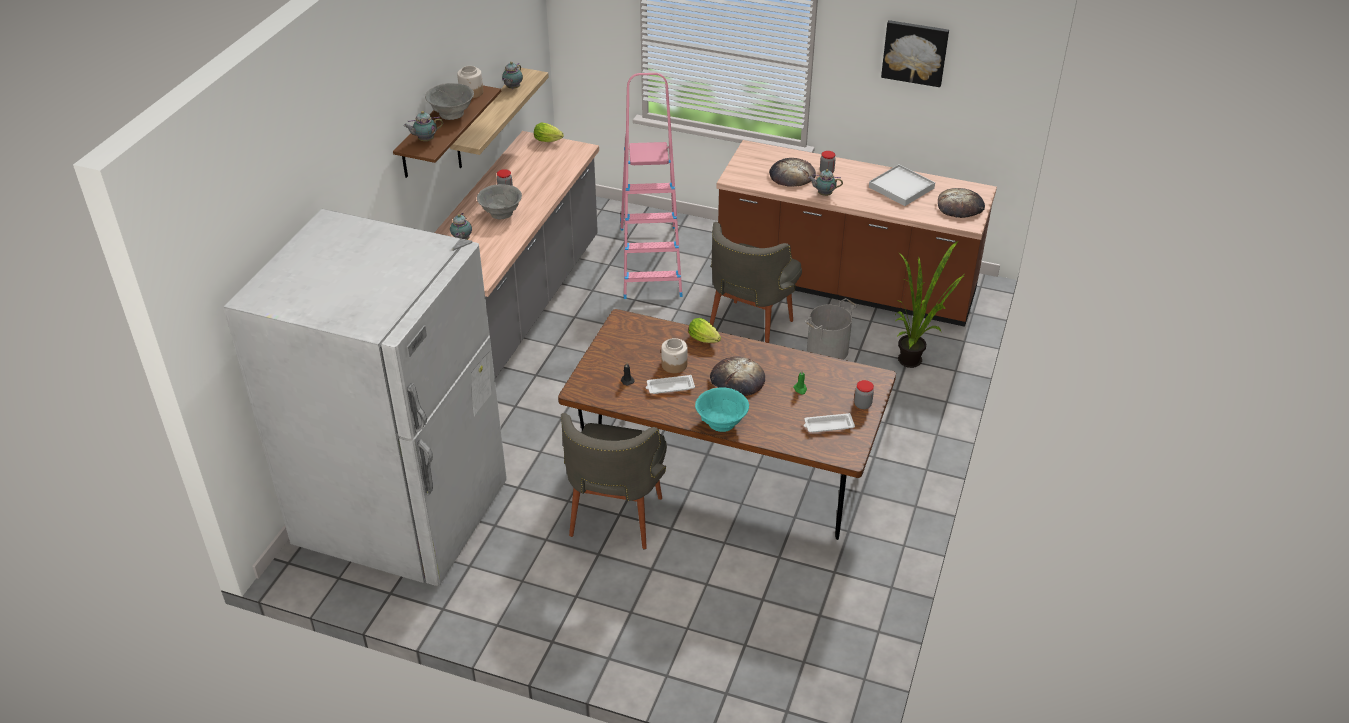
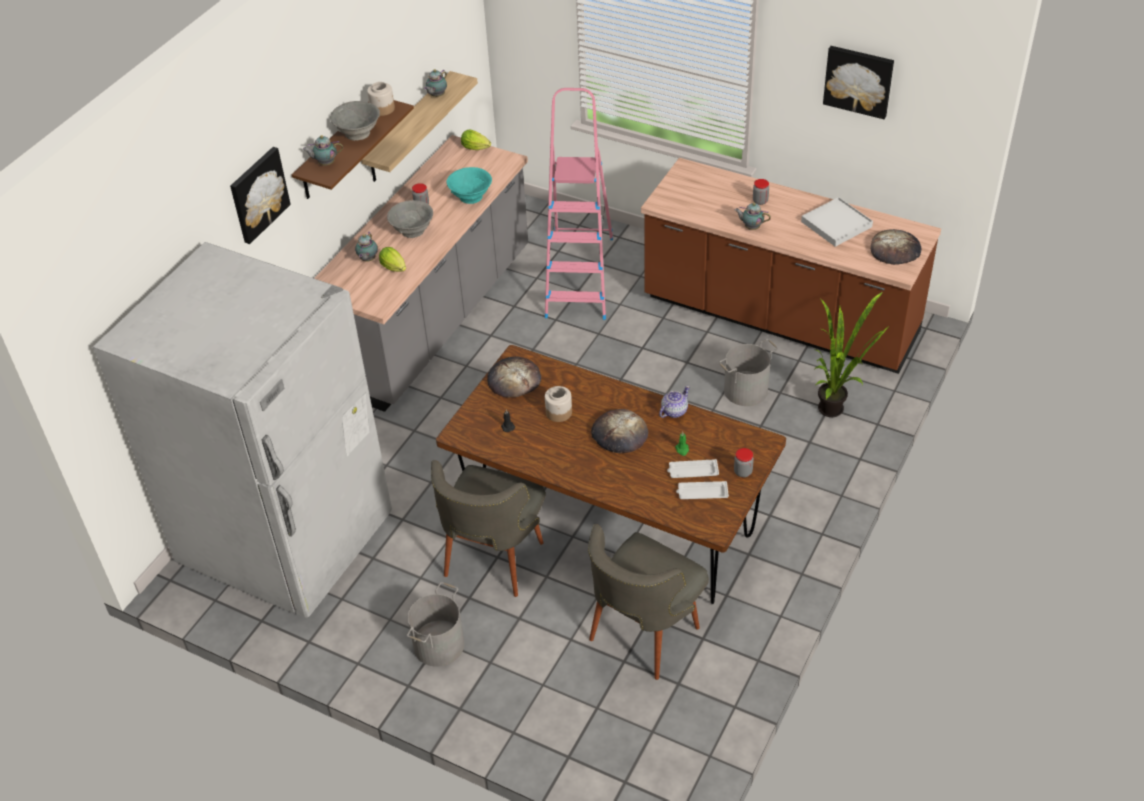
camera: 10 degrees right, 5 degrees up
(365, 167) = (258, 194): none -> picture
(575, 600) = (438, 644): none -> grey bucket
(669, 387) = (549, 437): white tray -> white tray (692, 471)
(705, 340) = (596, 387): lettuce -> lettuce (395, 269)
(721, 422) = (593, 481): turquoise bowl -> turquoise bowl (470, 197)
(751, 327) = (670, 359): grey chair -> grey chair (645, 633)
(784, 356) = (673, 411): none -> teapot
(792, 175) = (722, 203): bread -> bread (514, 379)

